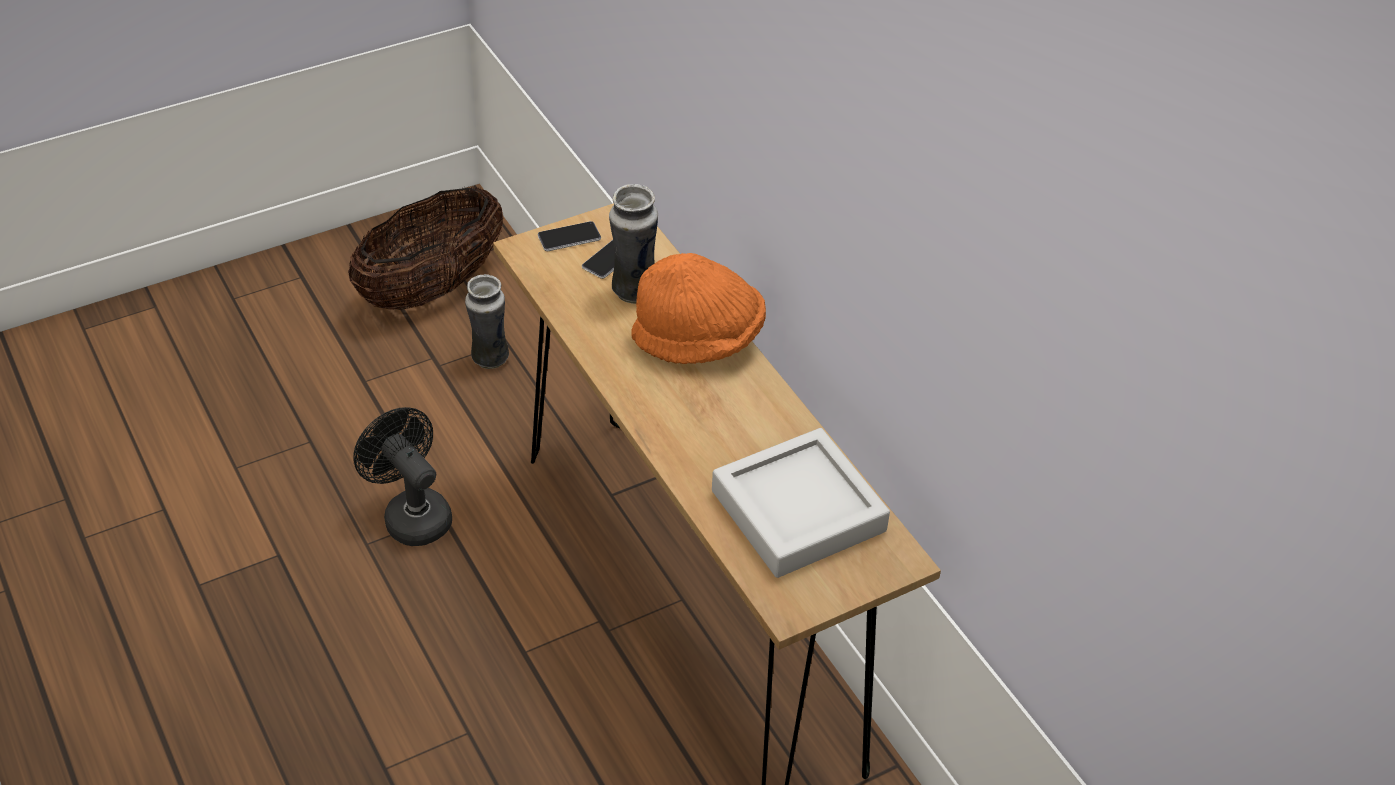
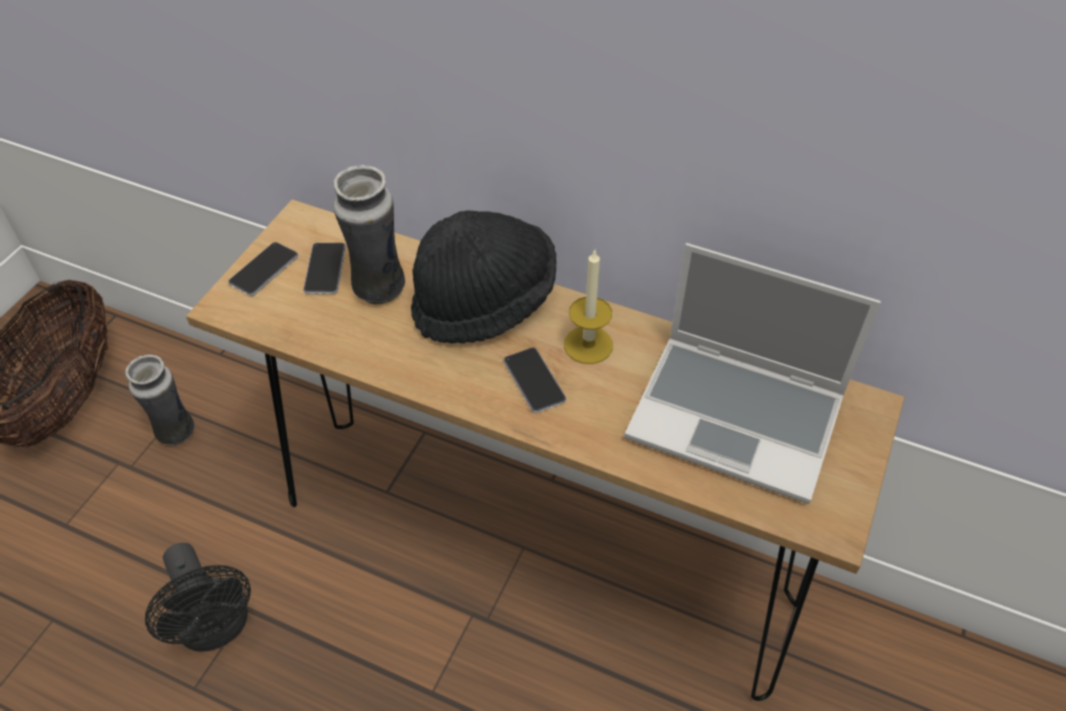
camera: 35 degrees left, 5 degrees up
(411, 514) = (217, 628): black fan -> black fan turned 135 degrees counterclockwise
(680, 408) = (534, 381): none -> phone
(698, 339) = (484, 302): orange hat -> black hat
(742, 407) = (588, 345): none -> candle
(798, 511) = (738, 418): grey tray -> laptop

